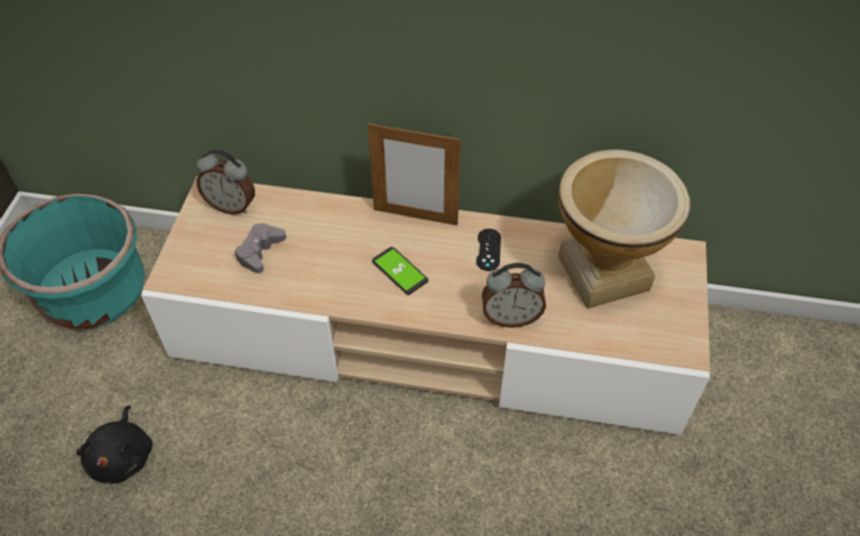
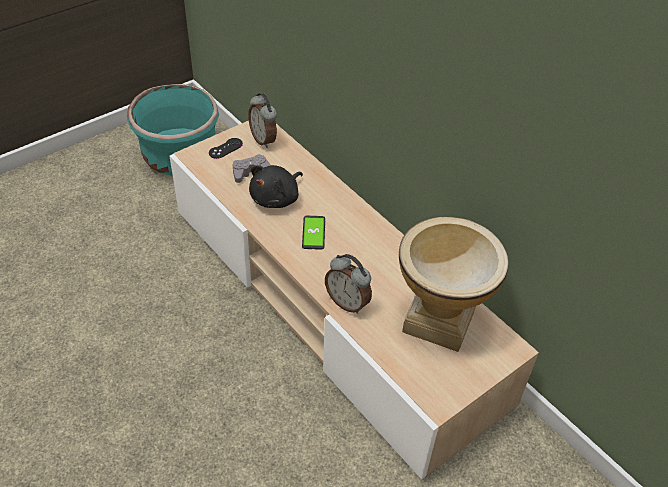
camera: 40 degrees right, 5 degrees down
(123, 456) = (107, 246): black plush toy -> black plush toy (276, 198)
(415, 217) = (359, 210): picture frame -> none
(488, 250) = (381, 257): black game controller -> black game controller (225, 148)

